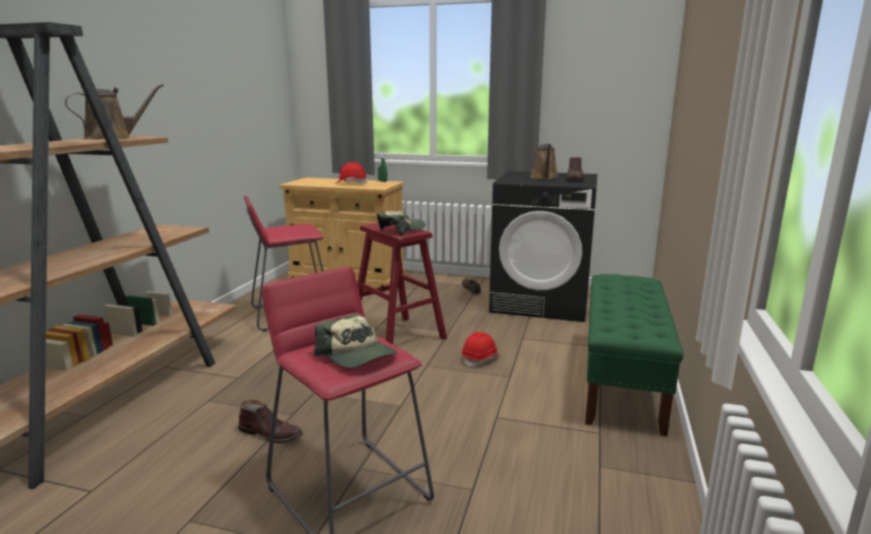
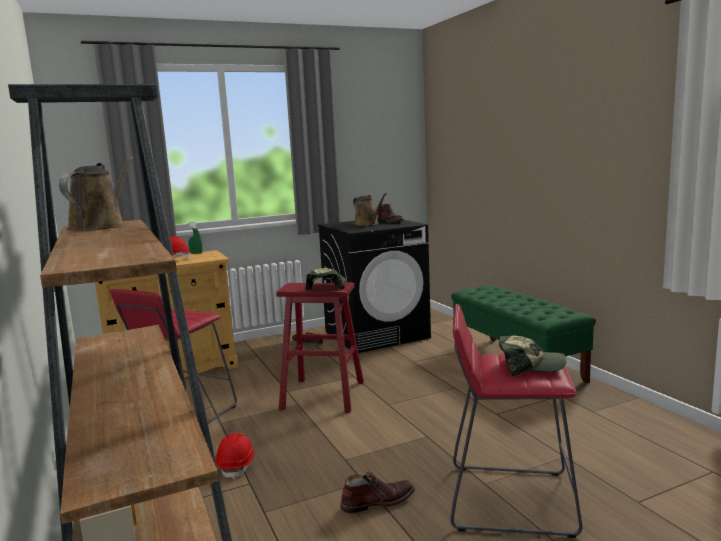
camera: 40 degrees left, 5 degrees down
(480, 359) = (415, 385): red hard hat -> red hard hat (237, 465)

